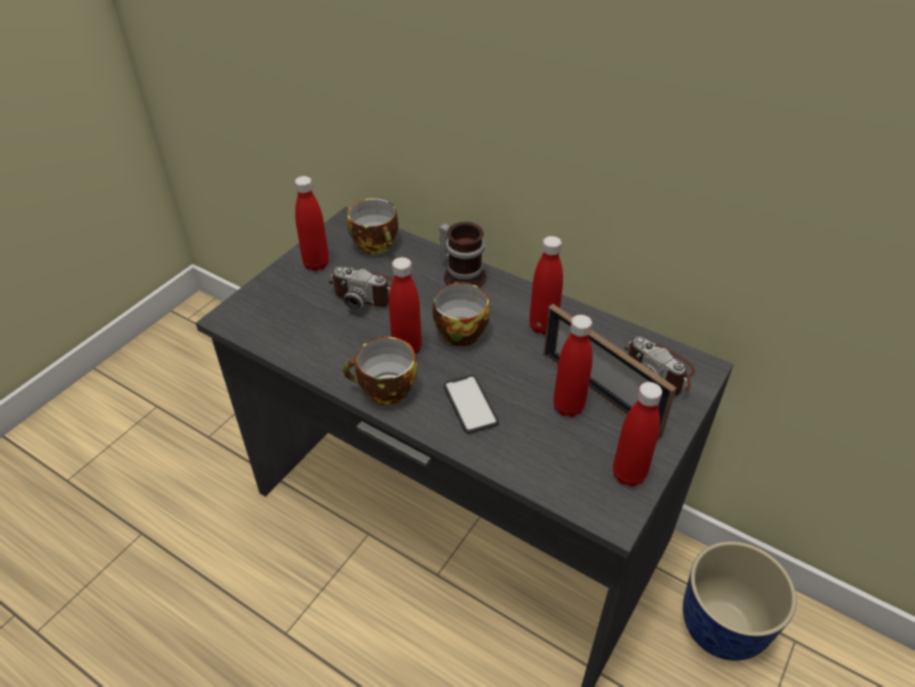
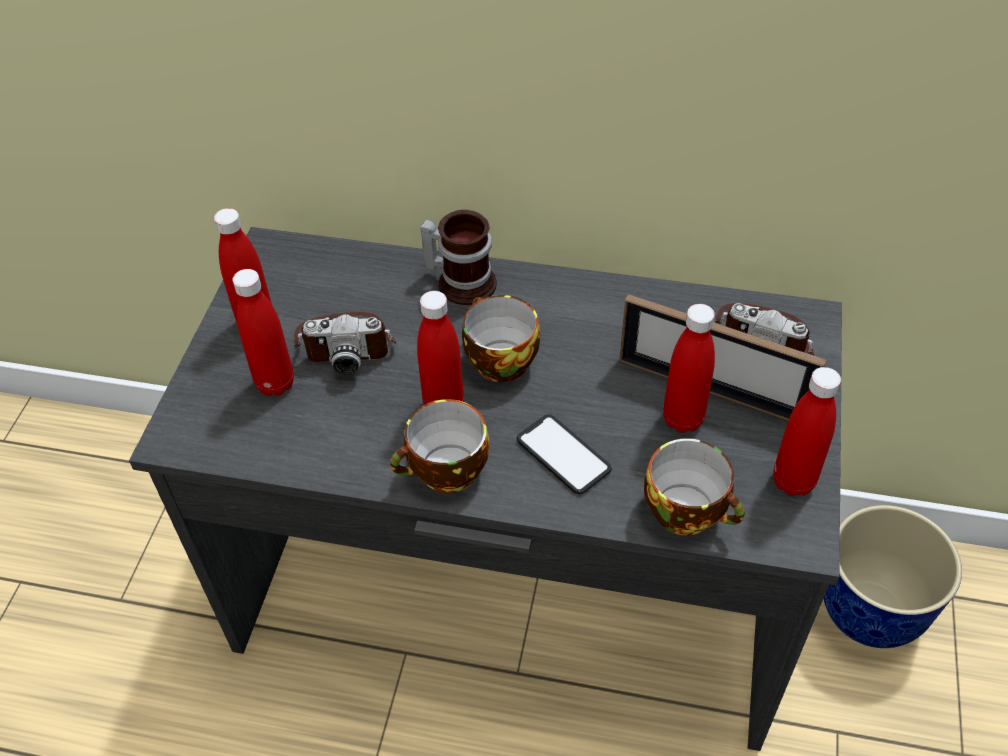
camera: 20 degrees left, 5 degrees up
(377, 245) = (326, 271): cup -> cup (689, 511)
(543, 326) = (599, 322): red bottle -> red bottle (275, 383)

